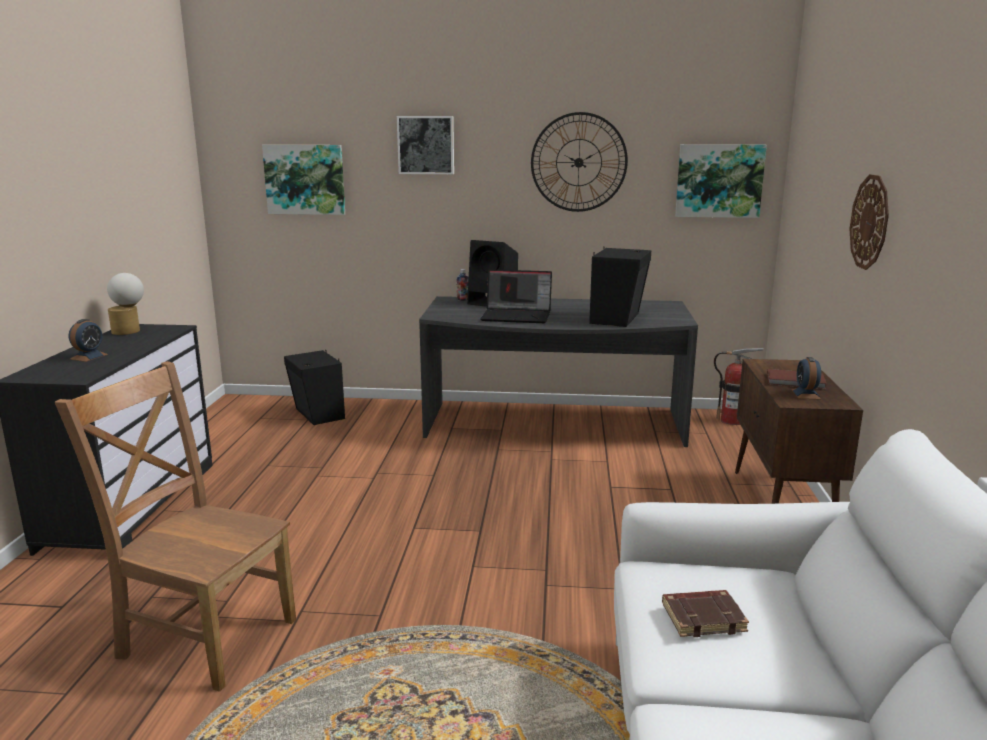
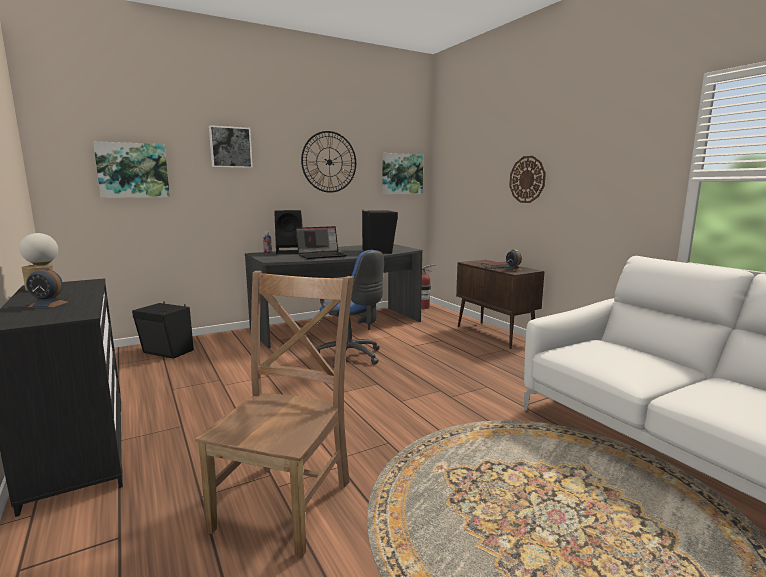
camera: 35 degrees left, 5 degrees down
(89, 357) = (48, 304): alarm clock -> alarm clock turned 105 degrees clockwise
(204, 635) = (286, 501): brown chair -> brown chair turned 120 degrees clockwise
(504, 480) = (352, 357): none -> blue office chair
(703, 617) = (617, 359): brown book -> none

